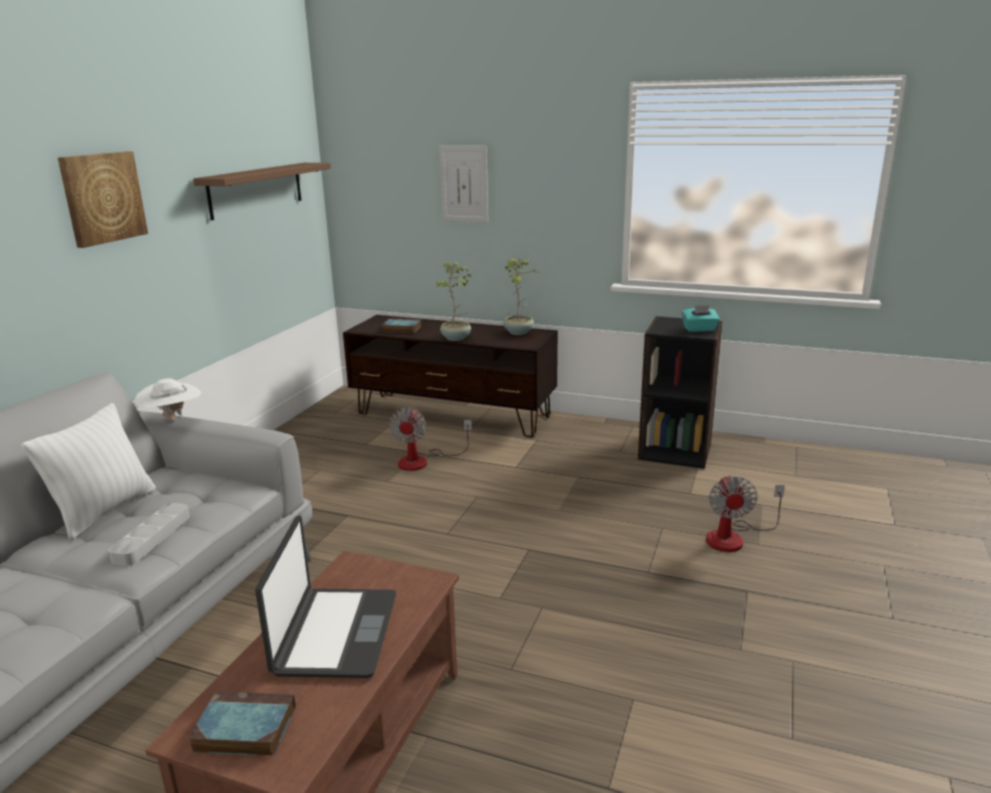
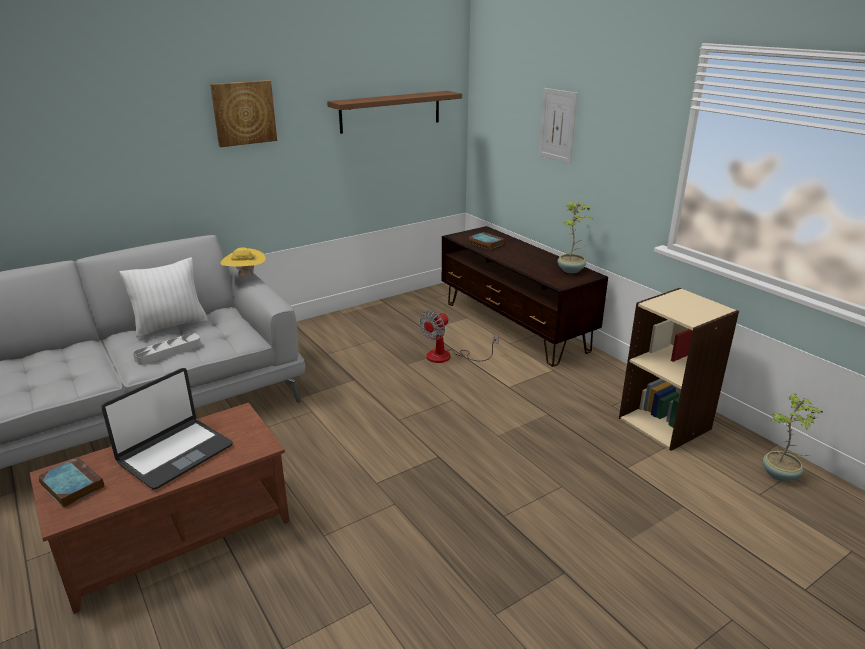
camera: 35 degrees right, 5 degrees up
(172, 419) = (245, 276): white hat -> yellow hat
(456, 338) = (513, 262): potted plant -> potted plant (780, 475)
(675, 450) = (665, 423): black bookcase -> beige bookcase
(699, 329) = (696, 313): turquoise tissue box -> none
(734, 537) = (615, 523): fan -> none

